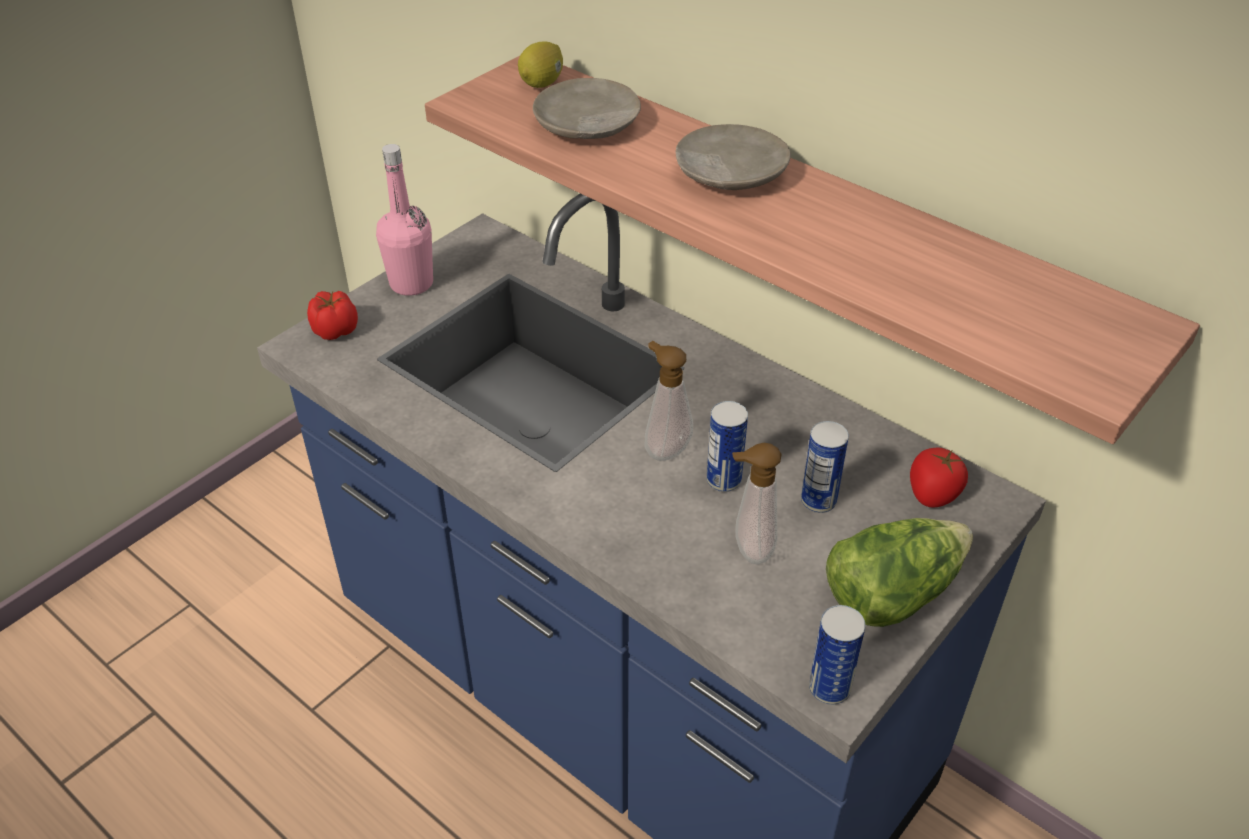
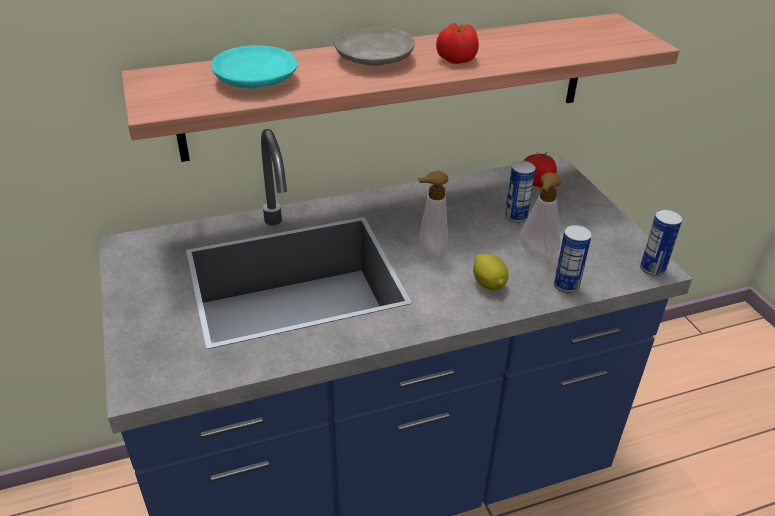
camera: 60 degrees left, 5 degrees down
(335, 330) = (143, 360): tomato -> tomato (455, 59)
(411, 283) = (137, 299): pink bottle -> none
(542, 83) = (176, 78): lemon -> lemon (488, 284)
(586, 126) = (256, 80): beige plate -> turquoise plate
(723, 480) = (474, 241): can -> can (566, 286)
(891, 592) = (597, 223): lettuce -> none

